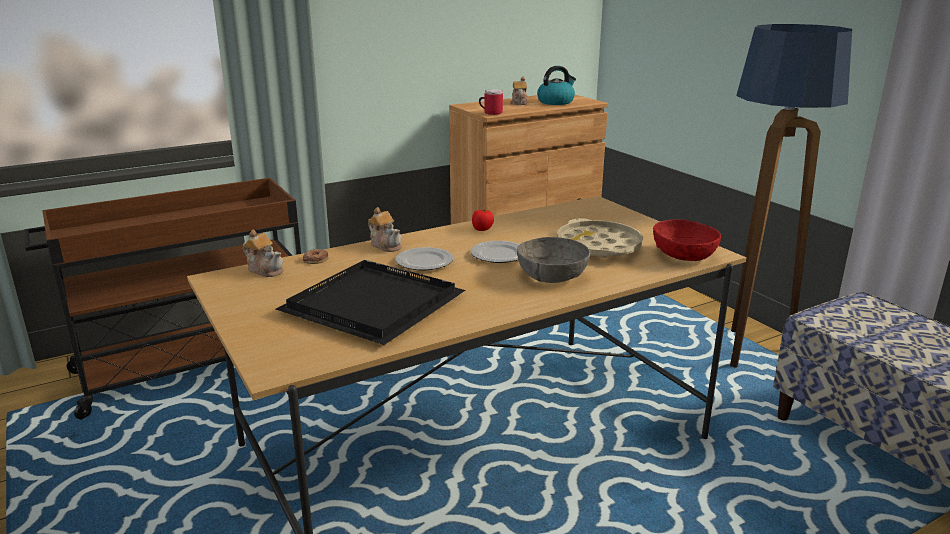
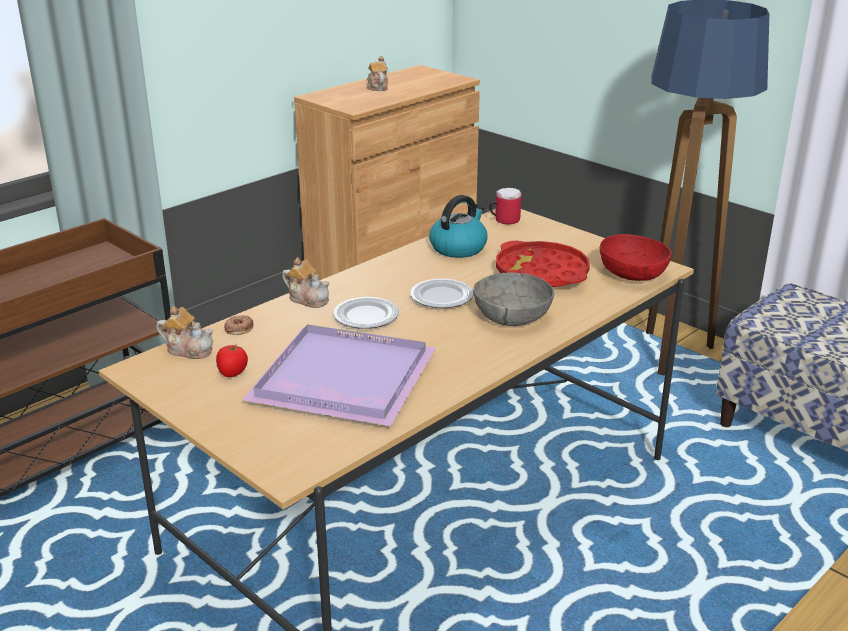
camera: 15 degrees left, 5 degrees up
(369, 305) = (339, 380): black tray -> purple tray
(482, 229) = (404, 264): tomato -> tomato (232, 372)
(490, 113) = (354, 107): mug -> mug (503, 220)
(556, 102) = (419, 83): kettle -> kettle (458, 247)
(598, 246) = (541, 273): beige tray -> red tray

